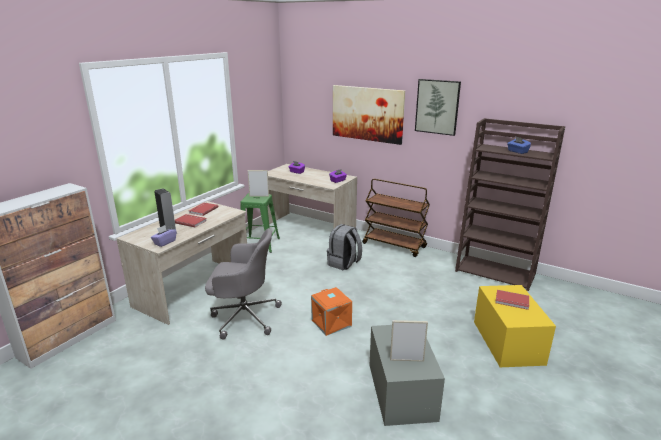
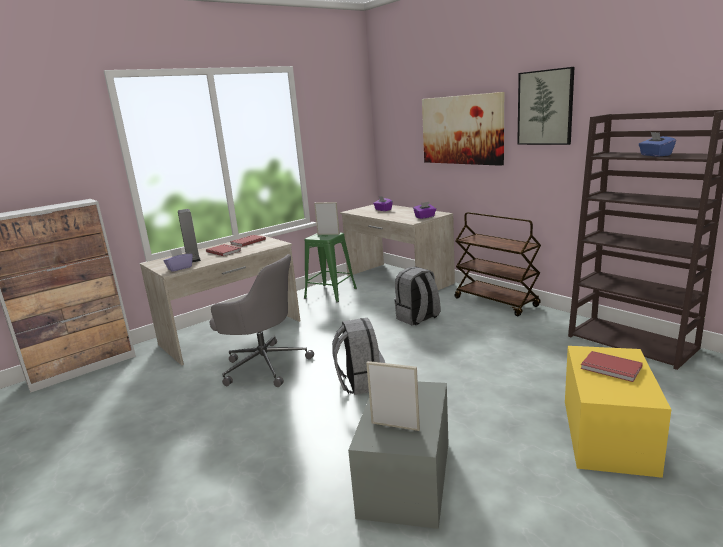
camera: 20 degrees right, 5 degrees down
(330, 323) = (360, 382): orange storage box -> grey backpack

